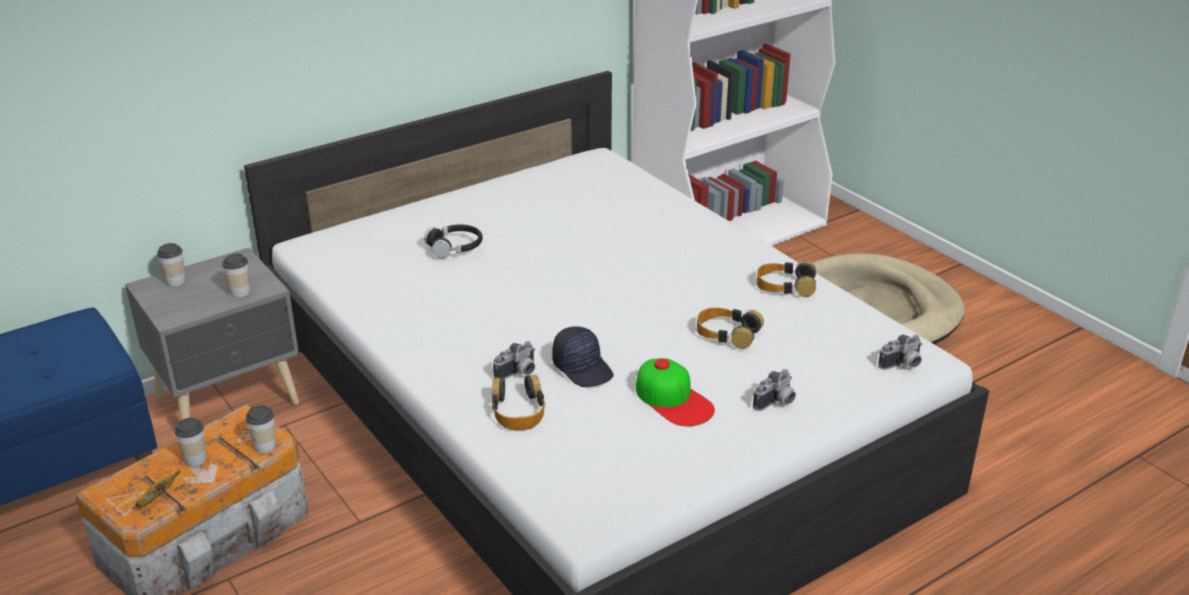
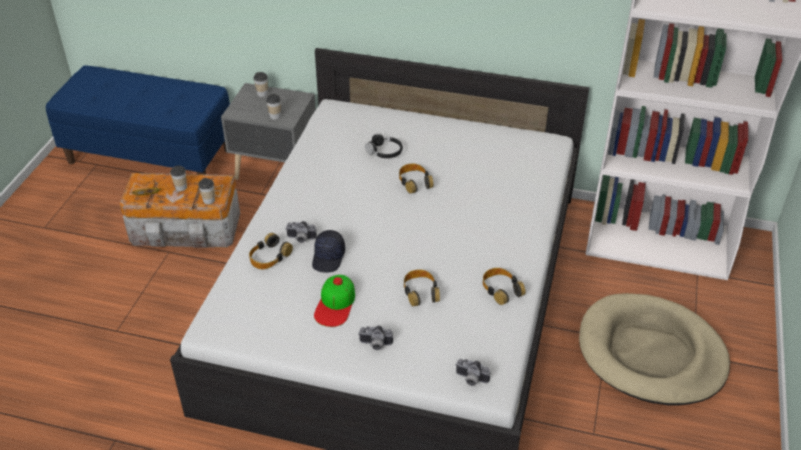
camera: 50 degrees right, 10 degrees up
(538, 255) = (414, 182): none -> headphones

